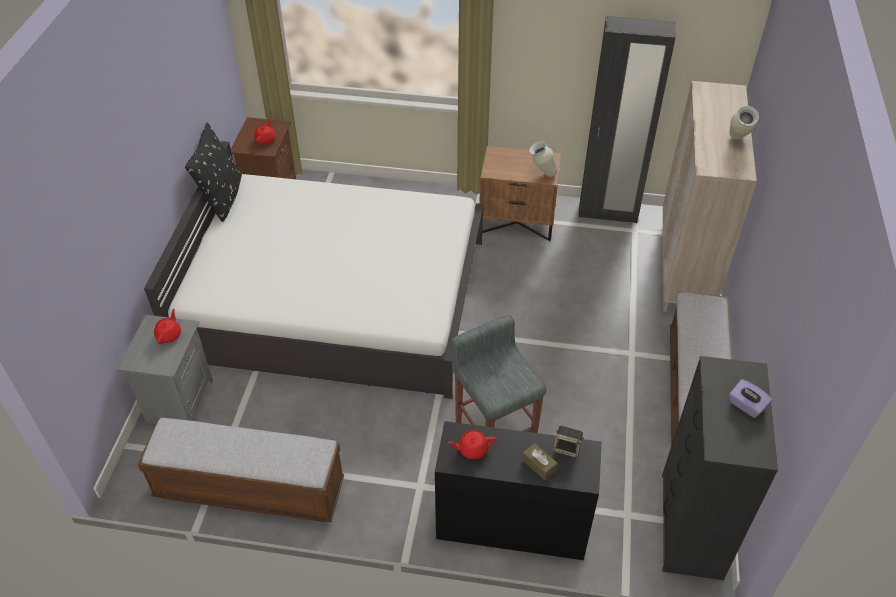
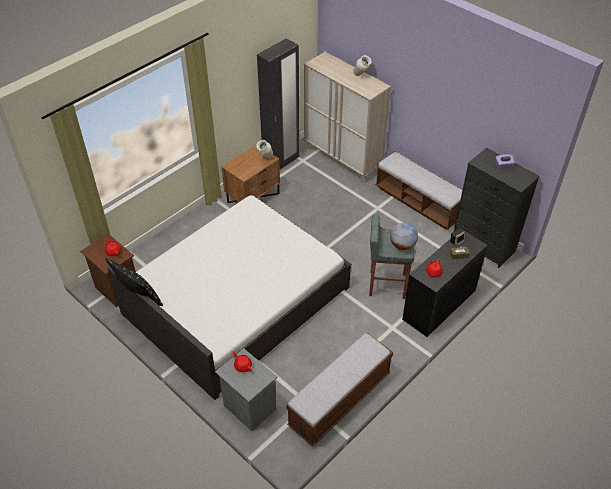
camera: 55 degrees left, 0 degrees up
(503, 387) = (402, 245): none -> globe

